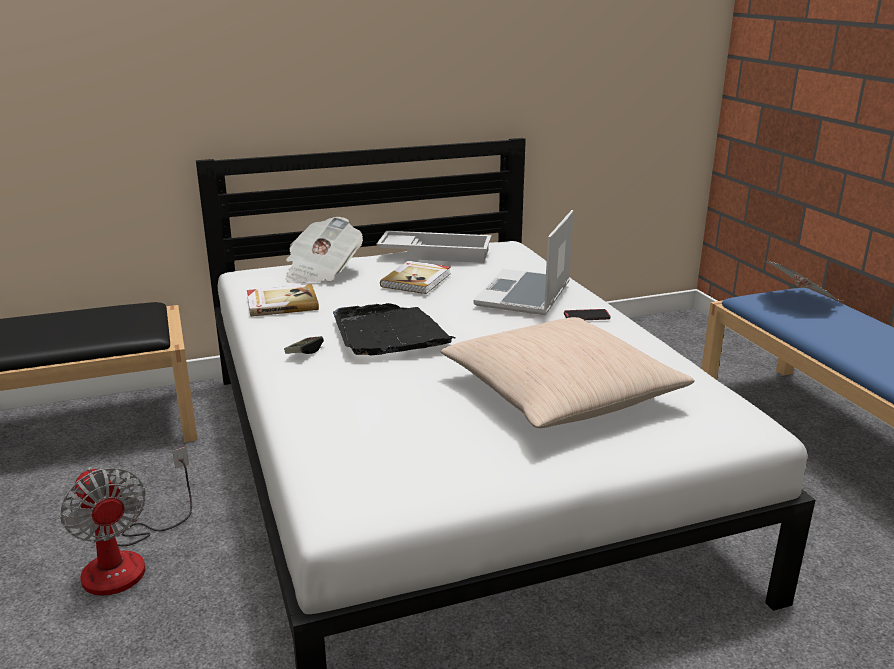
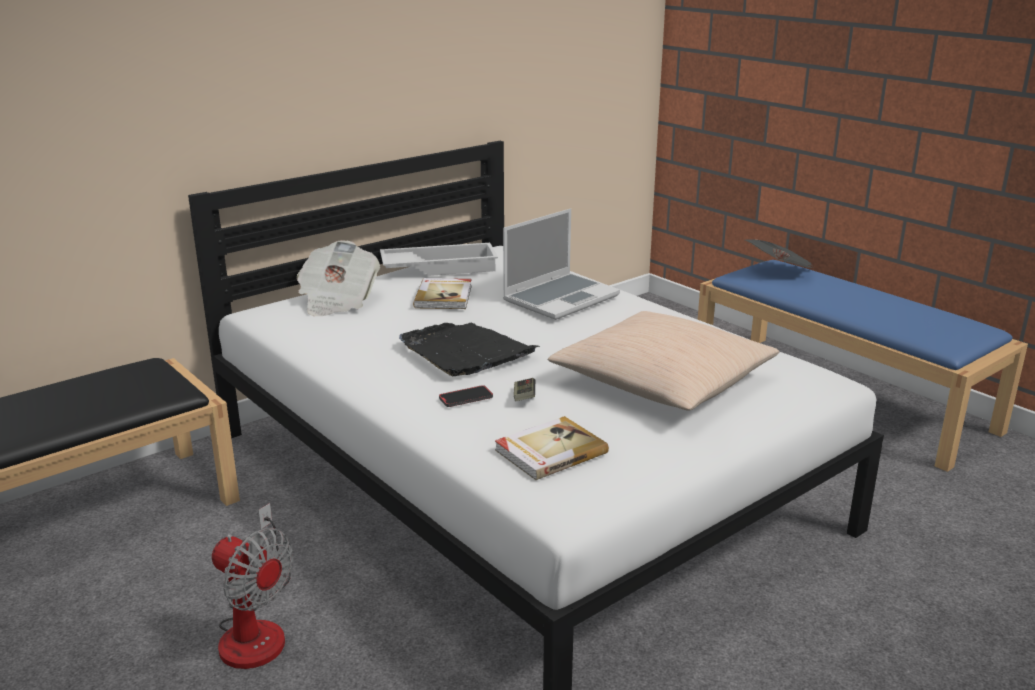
camera: 20 degrees left, 0 degrees up
(281, 303) = (327, 338): book -> book (549, 451)
(304, 352) = (397, 382): game controller -> game controller (524, 397)
(524, 295) = (561, 298): laptop -> laptop turned 135 degrees counterclockwise
(586, 317) = (630, 310): phone -> phone (466, 398)

